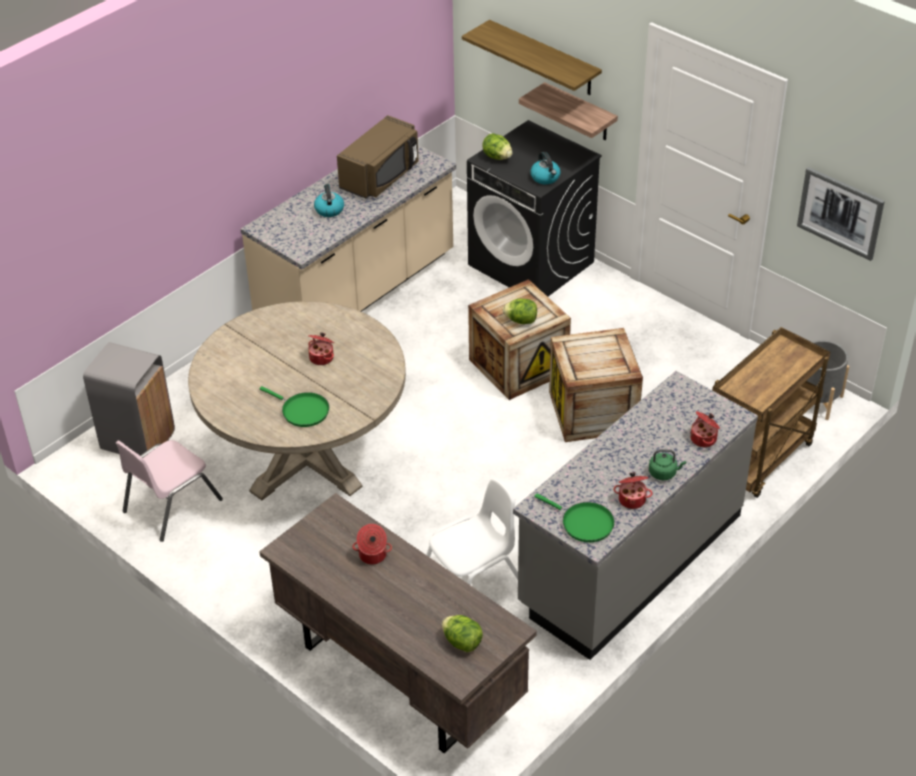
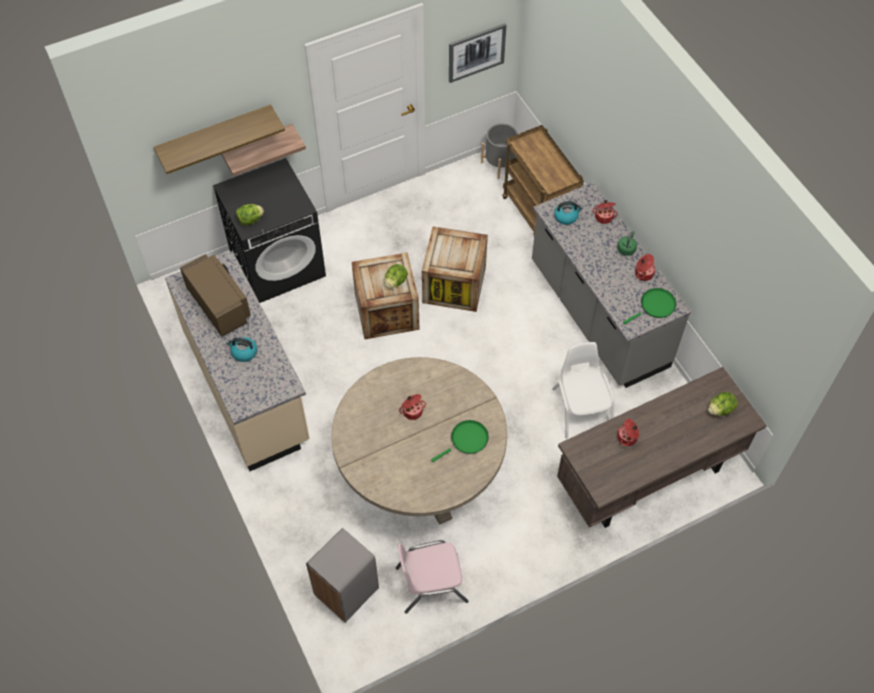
camera: 70 degrees left, 15 degrees up
(171, 505) = (431, 583): pink chair -> pink chair turned 105 degrees clockwise
(545, 178) = (294, 200): kettle -> kettle (566, 217)

